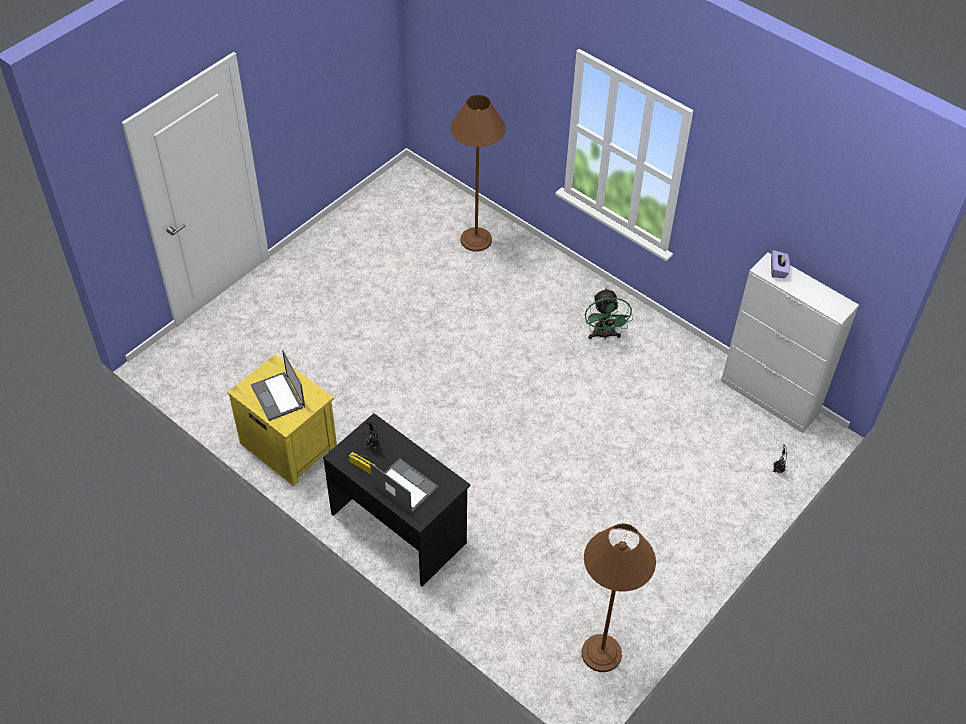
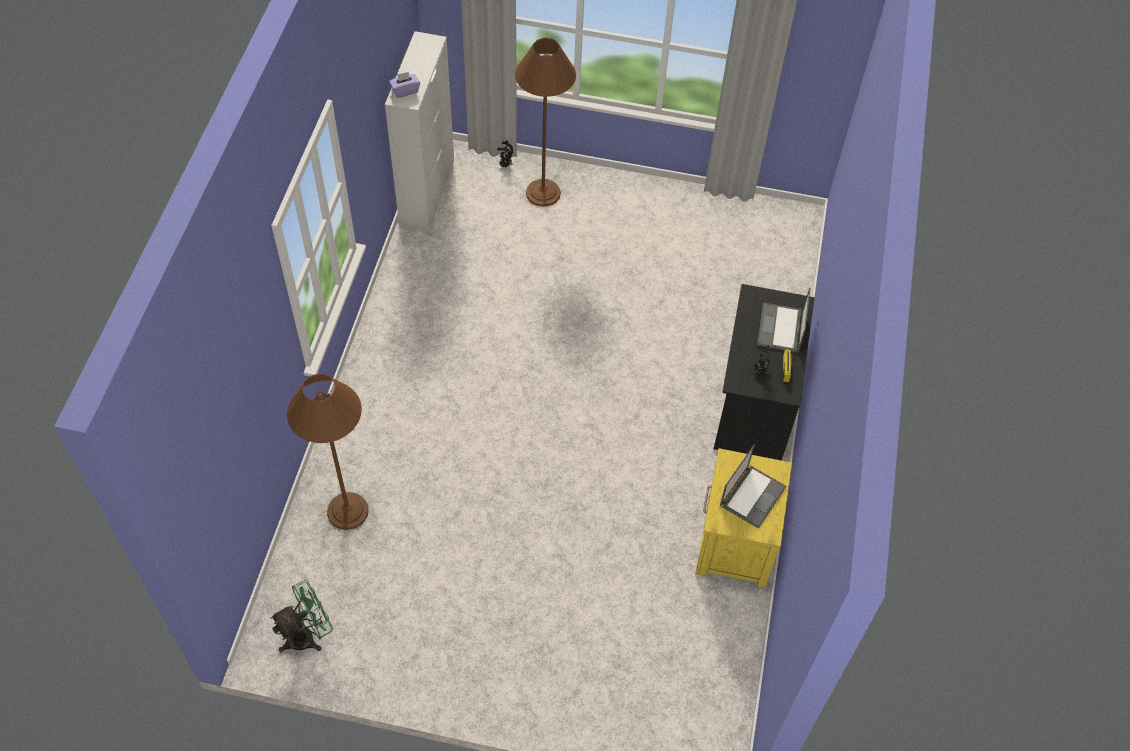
camera: 120 degrees left, 5 degrees up
(601, 653) = (759, 219): brown floor lamp -> brown floor lamp (543, 193)
(604, 335) = (424, 338): green fan -> green fan (308, 635)

